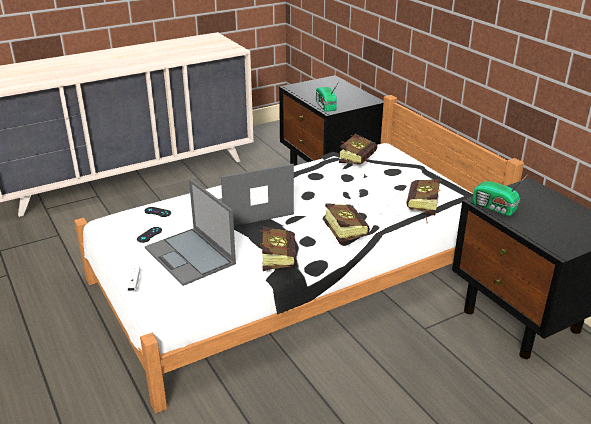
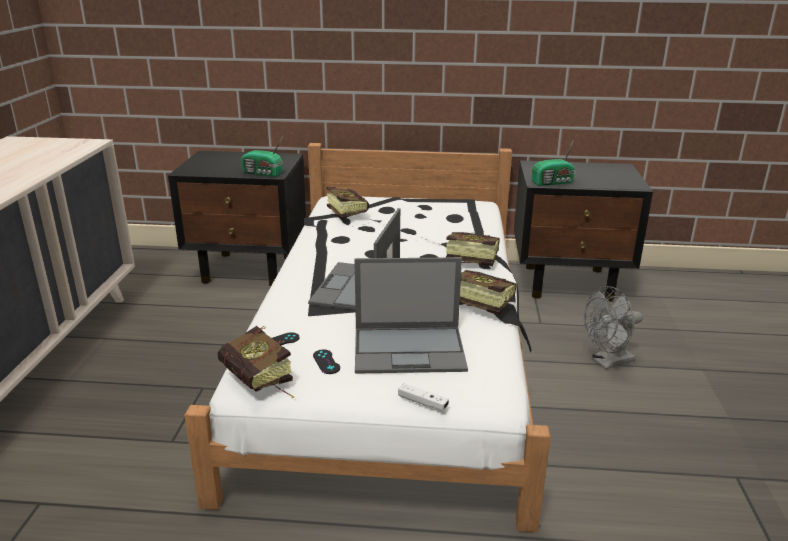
camera: 55 degrees left, 5 degrees down
(406, 386) = (607, 362): none -> grey fan
(422, 210) = (468, 222): book -> book (261, 383)

